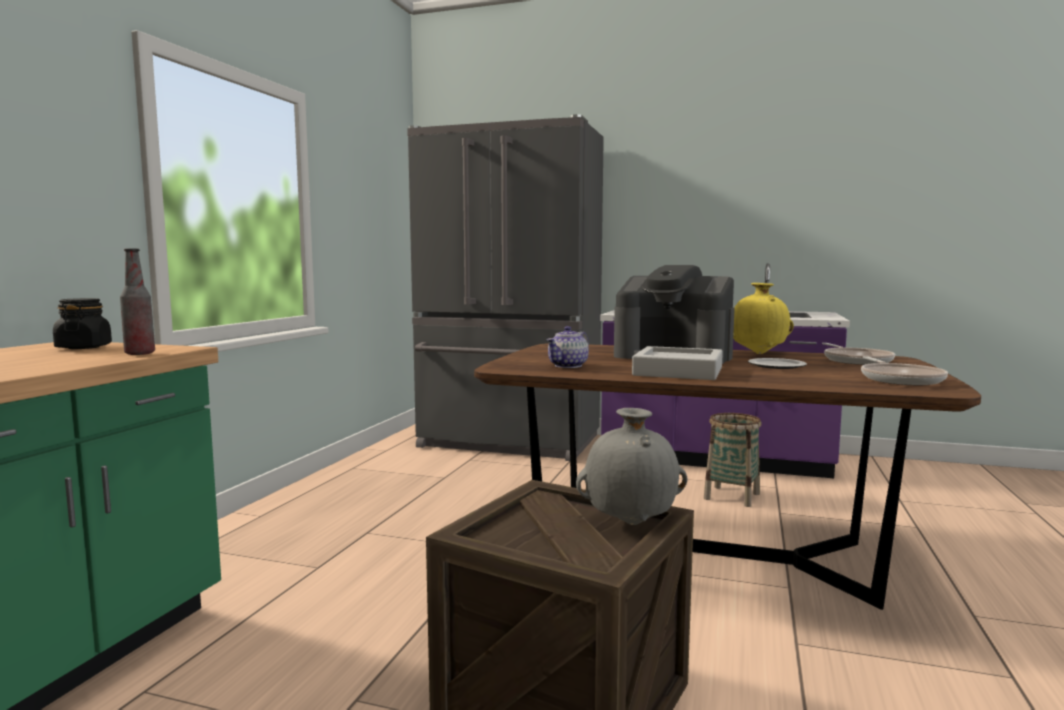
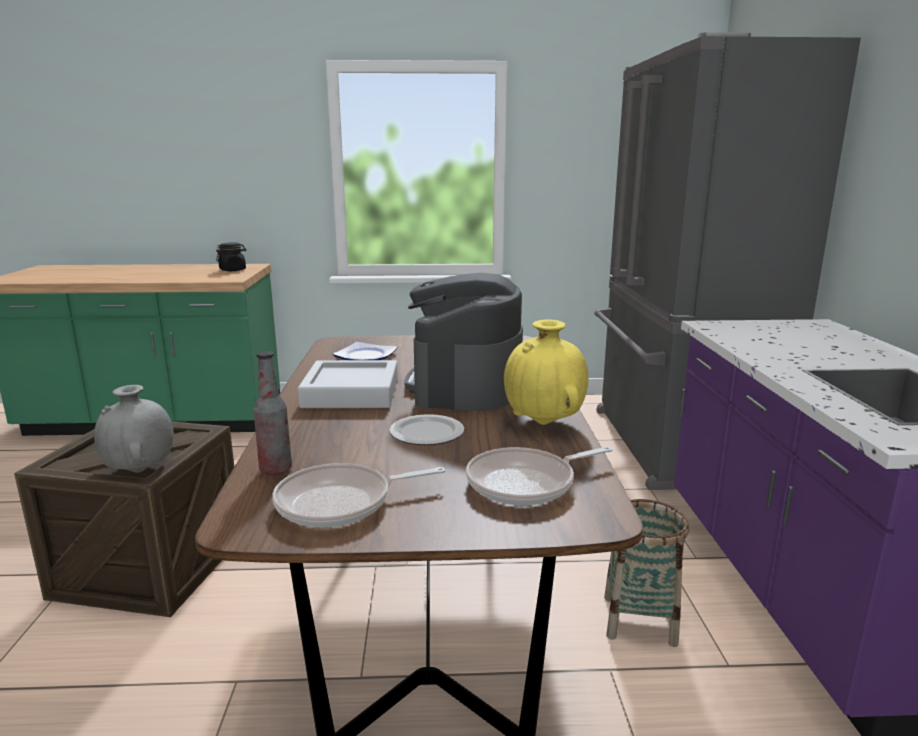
camera: 70 degrees right, 10 degrees up
(140, 353) = (206, 279): bottle -> bottle (276, 469)
(568, 366) = (366, 357): teapot -> plate

